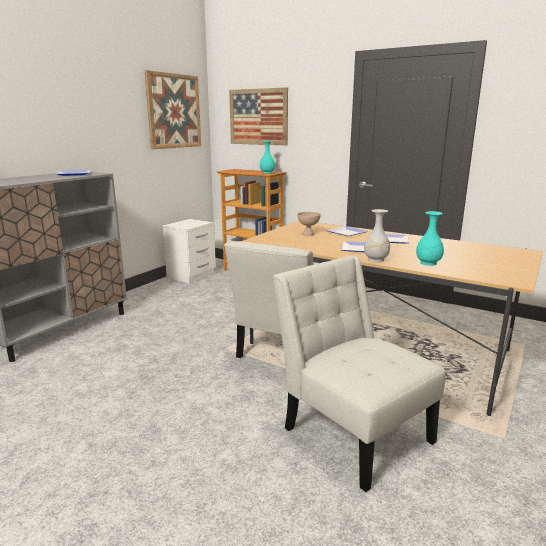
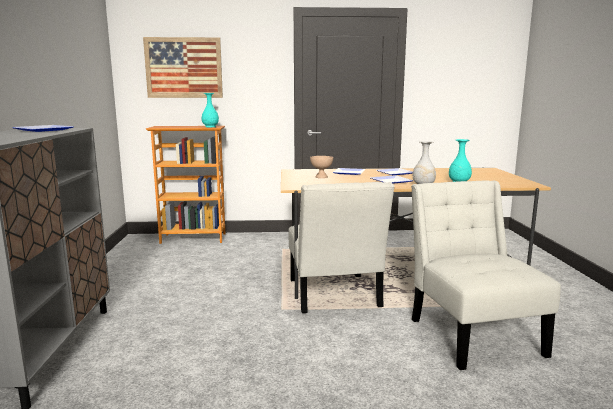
camera: 35 degrees left, 5 degrees down
(174, 111) = (88, 57): picture -> none
(192, 275) = (129, 255): white nightstand -> none
(352, 430) = (472, 333): white chair -> white chair turned 60 degrees clockwise

